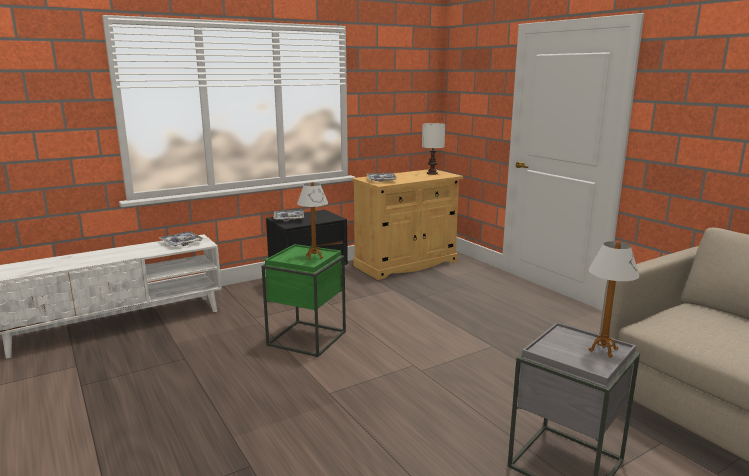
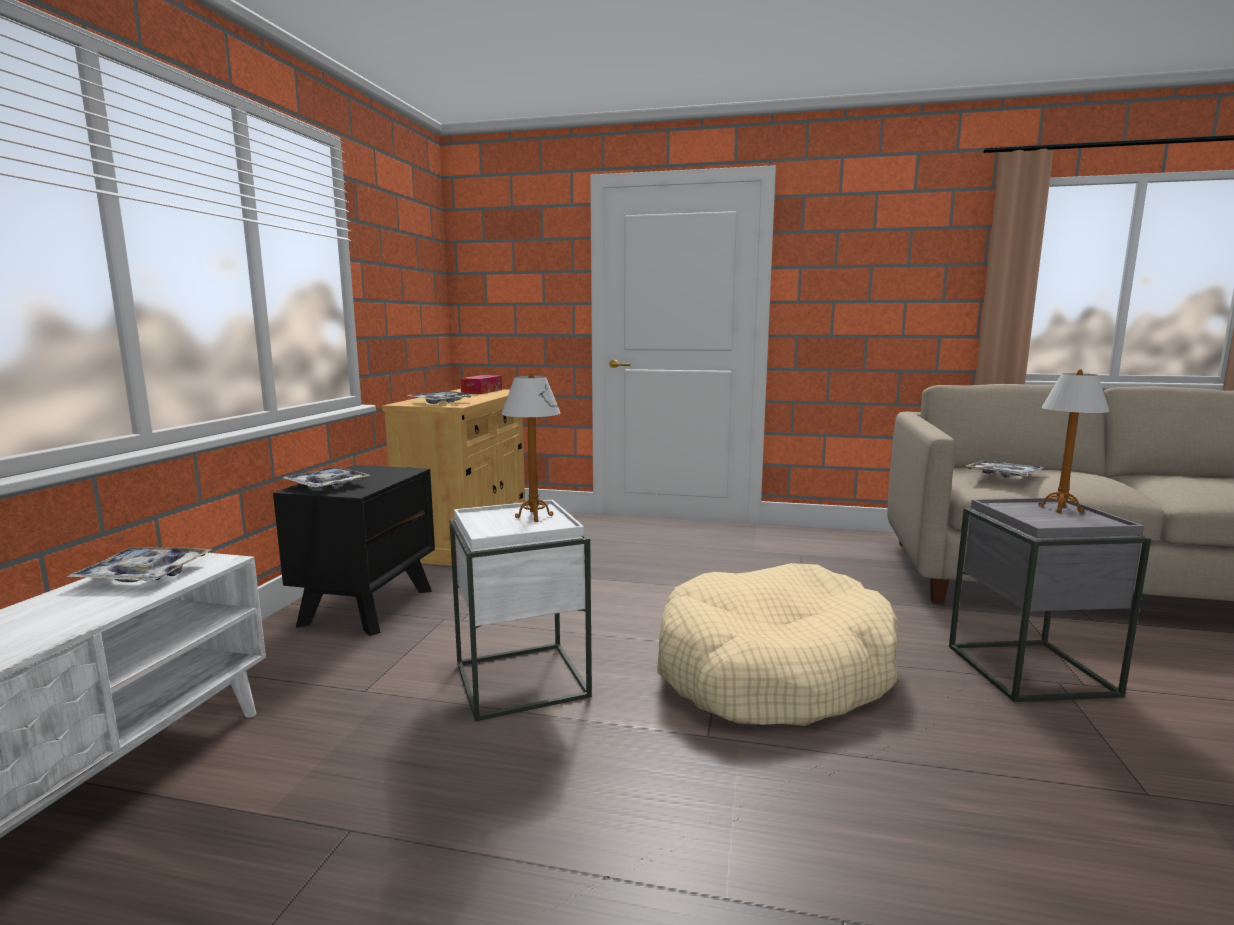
camera: 45 degrees left, 5 degrees down
(307, 338) = (520, 680): green side table -> white side table
(413, 386) = (773, 671): none -> beige dog bed
(432, 173) = (482, 391): white table lamp -> tissue box
(697, 321) = (1003, 475): none -> tray

